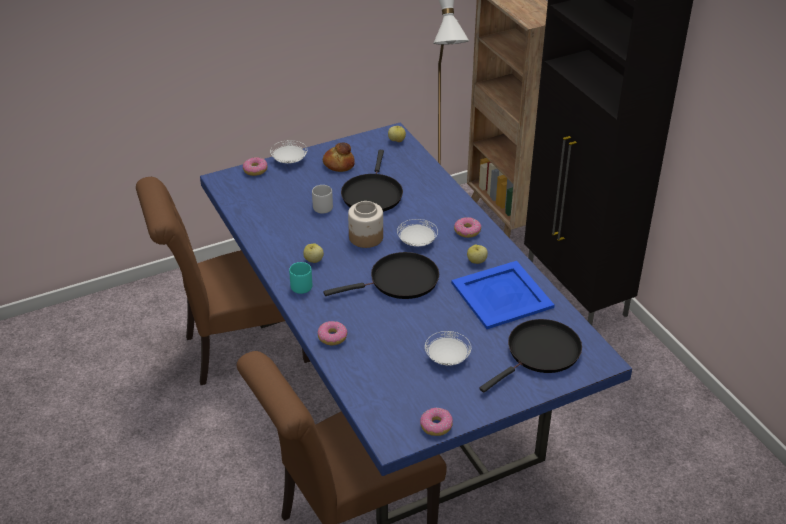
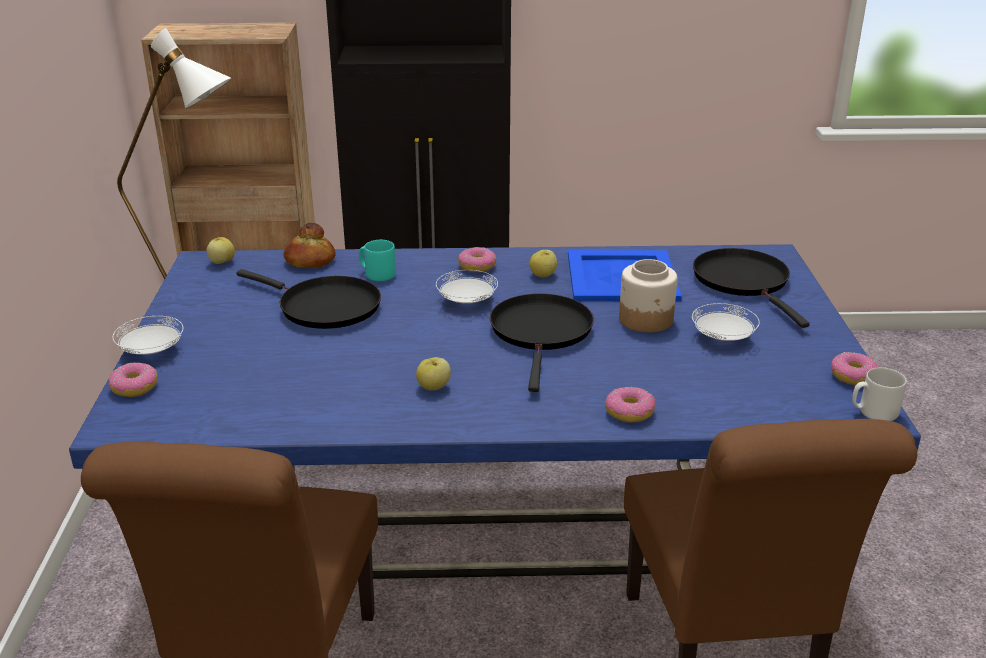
camera: 65 degrees left, 10 degrees down
(301, 285) = (485, 411): turquoise mug -> turquoise mug (377, 274)
(321, 206) = (306, 351): grey mug -> grey mug (873, 412)
(339, 164) = (219, 314): bread -> bread (310, 261)
(366, 237) = (420, 334): jar -> jar (646, 320)

